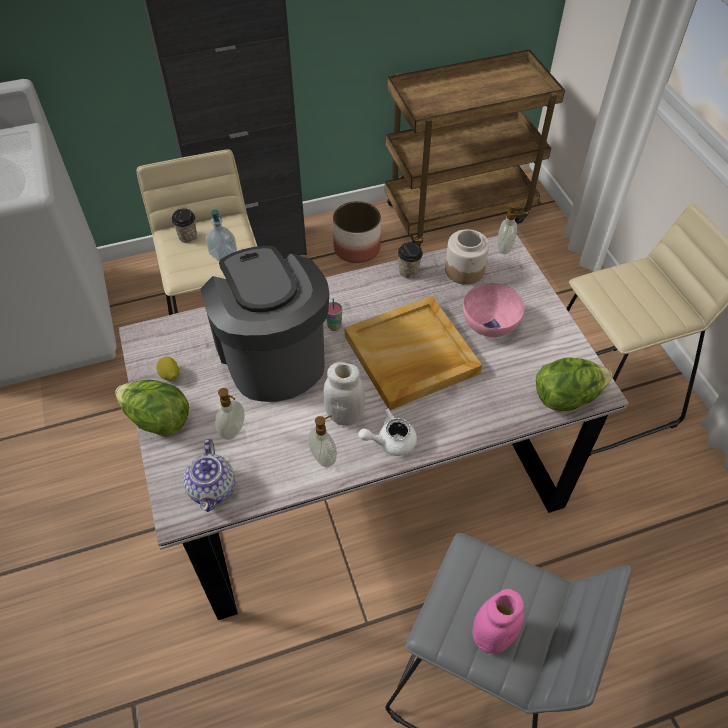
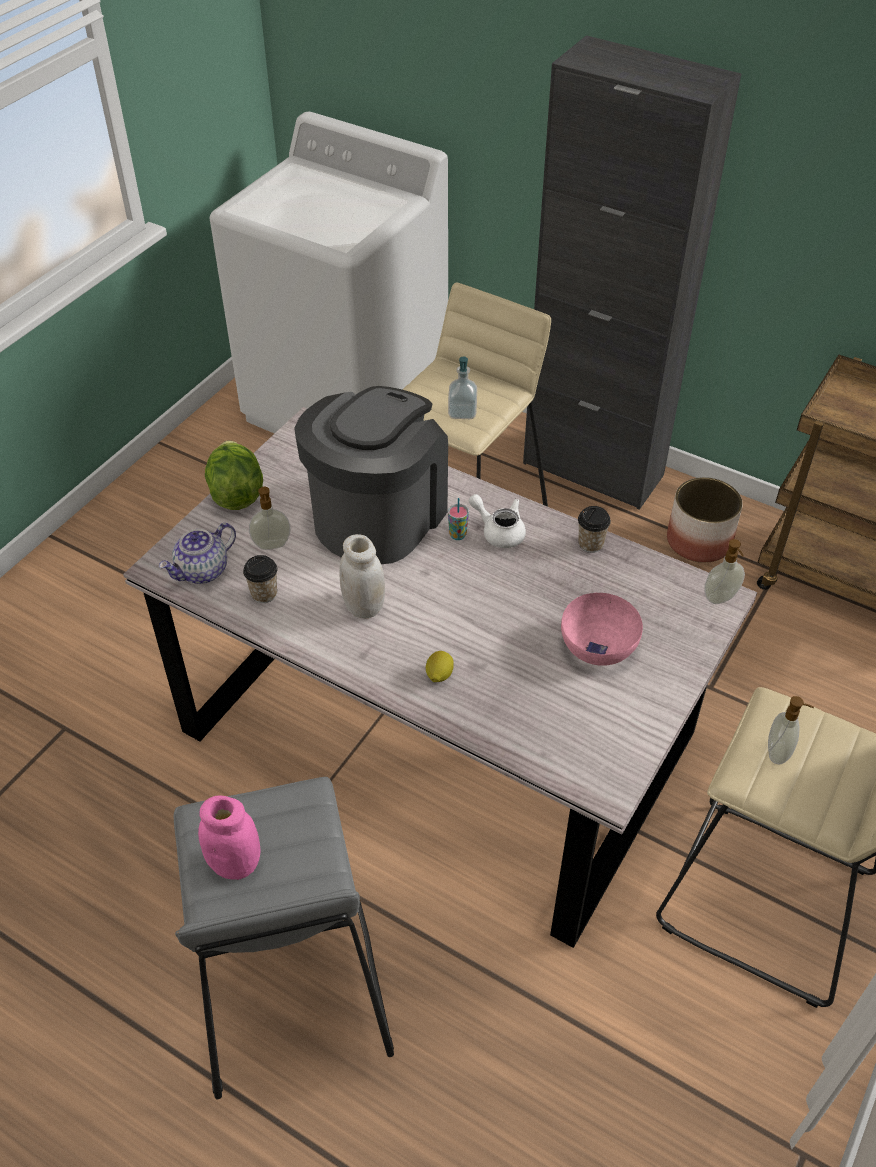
camera: 50 degrees right, 5 degrees down
(169, 375) = (287, 469): lemon -> lemon (439, 675)
(188, 237) = (454, 379): cup -> cup (264, 594)
(324, 457) = (304, 621): soap dispenser -> soap dispenser (779, 752)
(390, 441) = (367, 656): white teapot -> white teapot (499, 531)
(410, 356) = (484, 610): beige tray -> none
(465, 270) = (647, 584): jar -> none
(566, 397) = (569, 765): lettuce -> none

